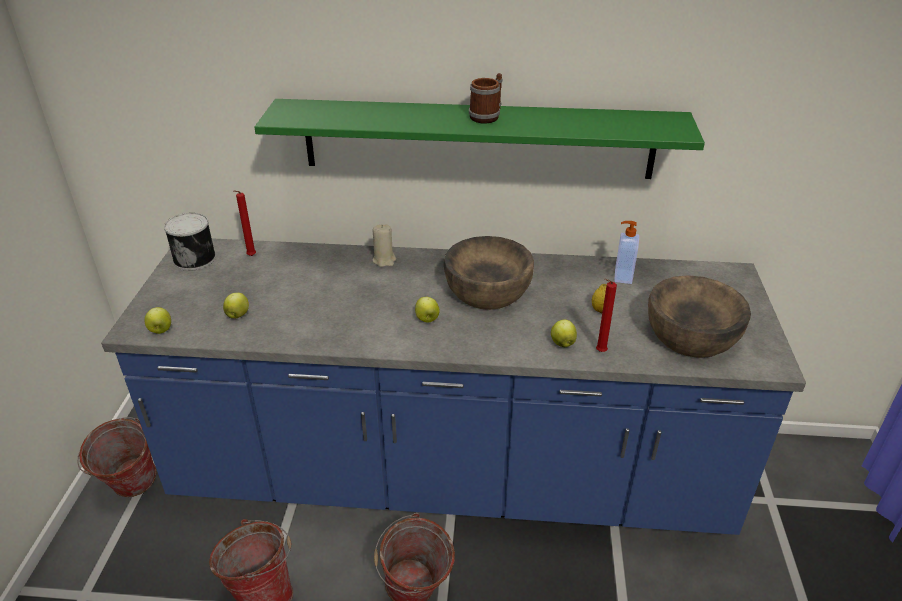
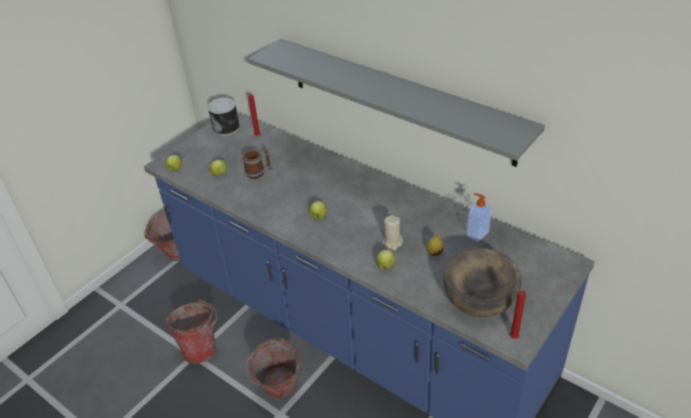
camera: 35 degrees right, 5 degrees up
(384, 260) = (330, 165): beige candle -> beige candle (392, 242)
(478, 139) = (398, 100): green shelf -> grey shelf
(487, 116) = (392, 88): mug -> mug (258, 172)
(487, 291) = (374, 210): brown bowl -> none
(599, 352) = (403, 282): red candle -> red candle (512, 337)

